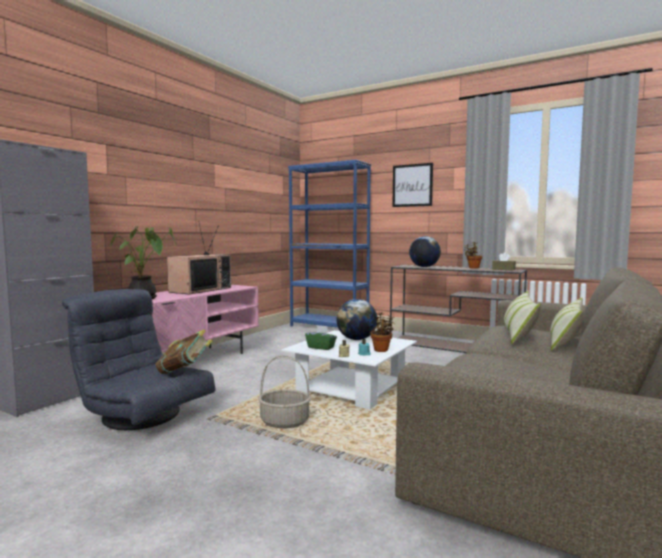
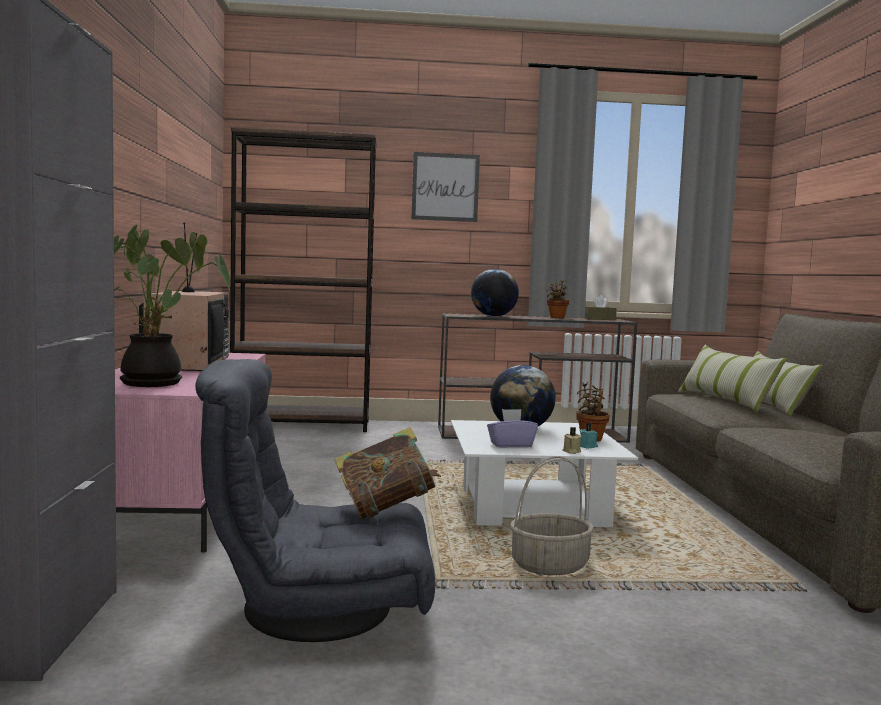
camera: 35 degrees left, 0 degrees up
(321, 347) = (511, 445): green tissue box -> purple tissue box
(329, 327) = (302, 425): blue bookcase -> brown bookcase

